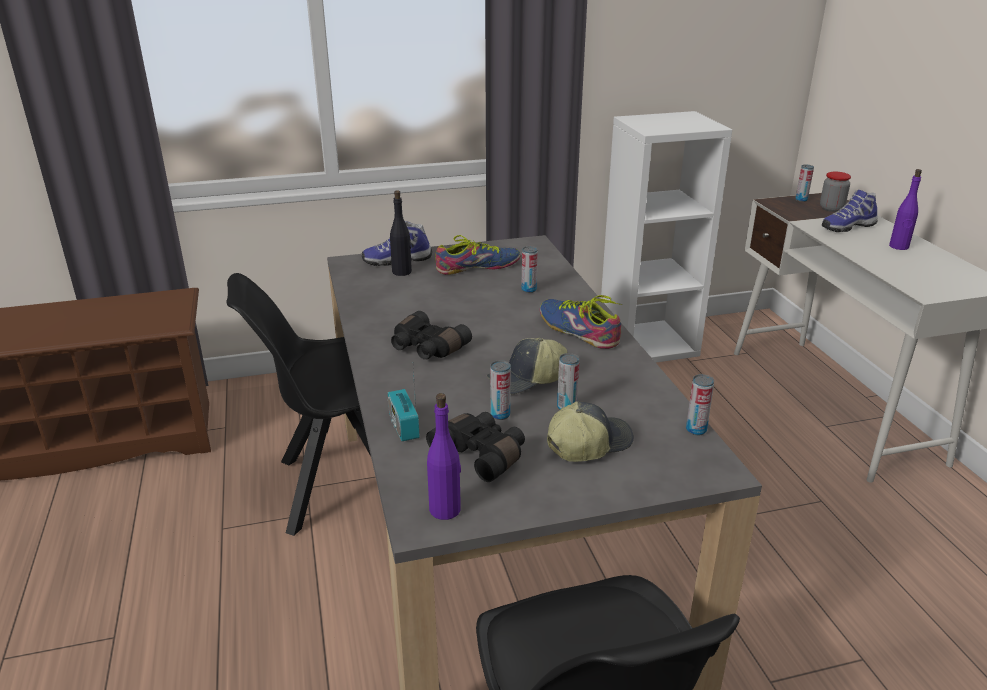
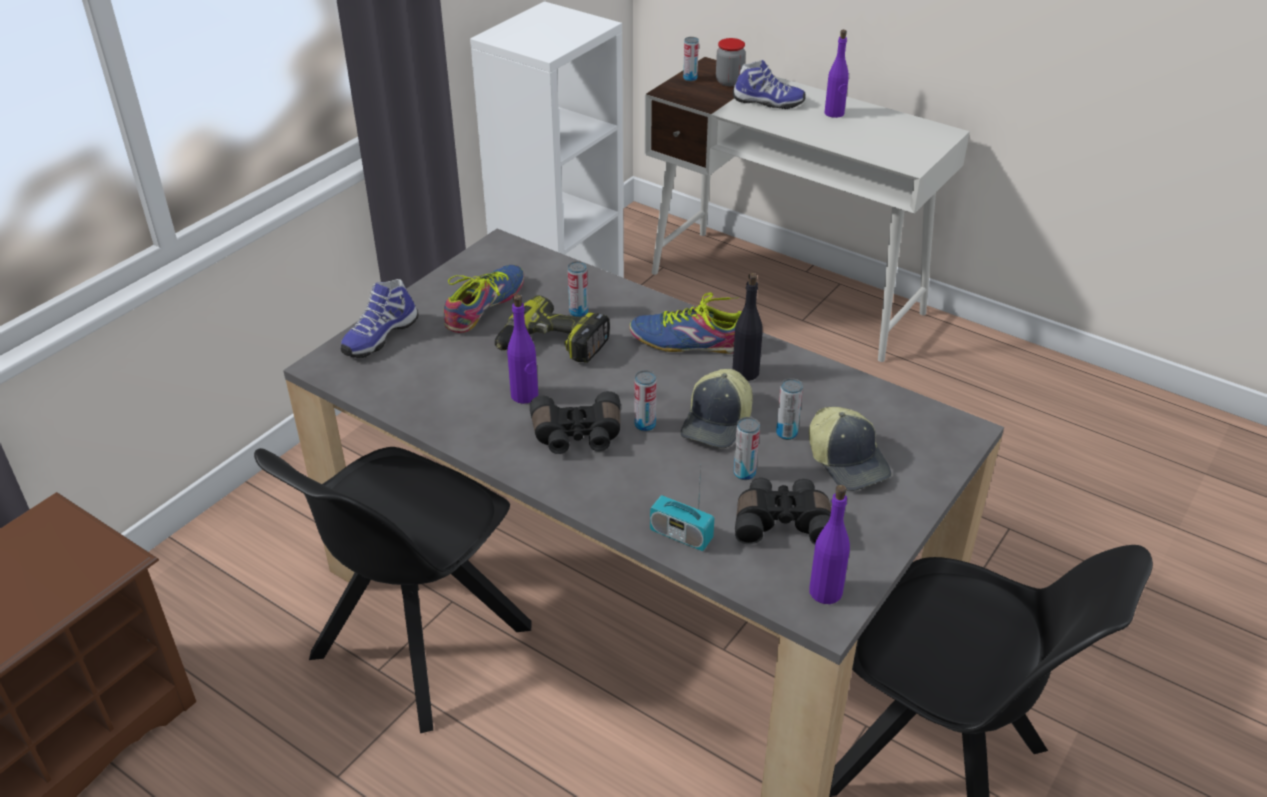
camera: 40 degrees left, 10 degrees up
(402, 272) = (410, 350): black bottle -> black bottle (745, 372)
(429, 316) = (525, 395): none -> purple bottle
(484, 299) = (551, 346): none -> power drill
(588, 443) = (848, 461): cap -> cap turned 135 degrees clockwise
(696, 430) = (906, 400): can -> can (645, 425)
(847, 226) = (768, 102): shoe -> shoe turned 105 degrees counterclockwise

